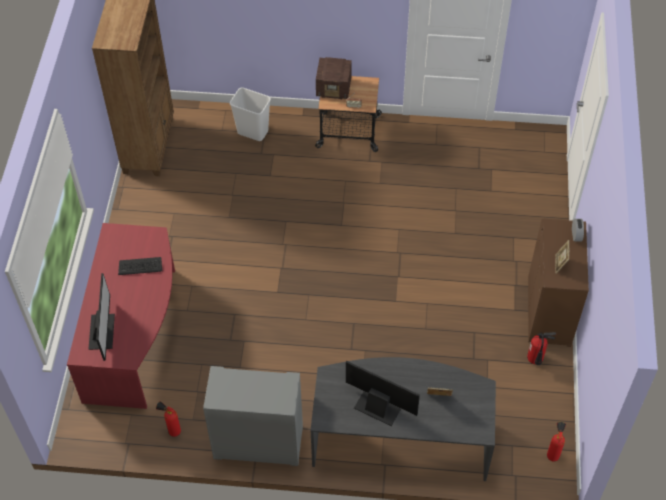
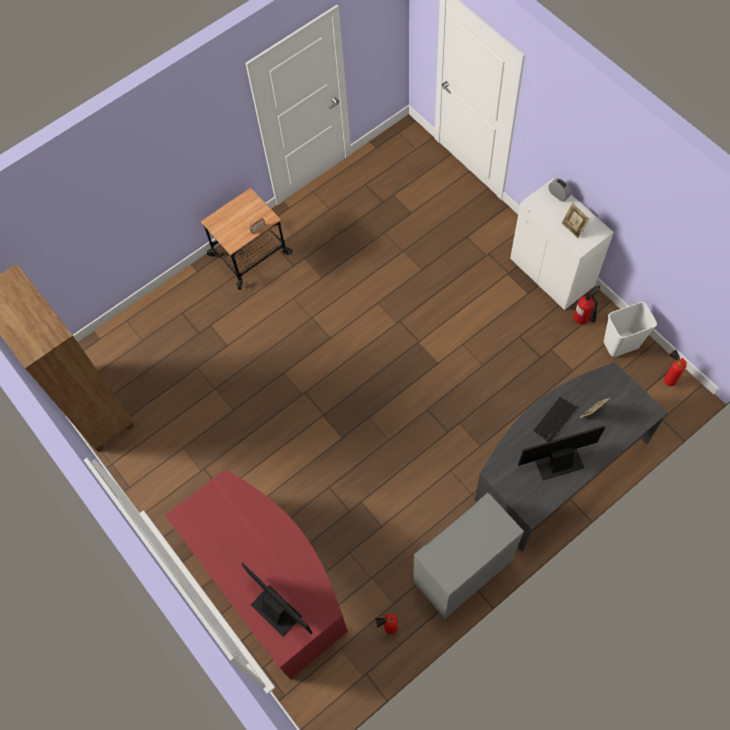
camera: 40 degrees left, 10 degrees up
(140, 266) = (243, 523): keyboard -> keyboard (555, 419)
(253, 131) = (171, 319): white trash can -> white trash can (621, 343)
(334, 88) = (224, 226): radio -> none
(550, 311) = (552, 272): brown cabinet -> white cabinet

